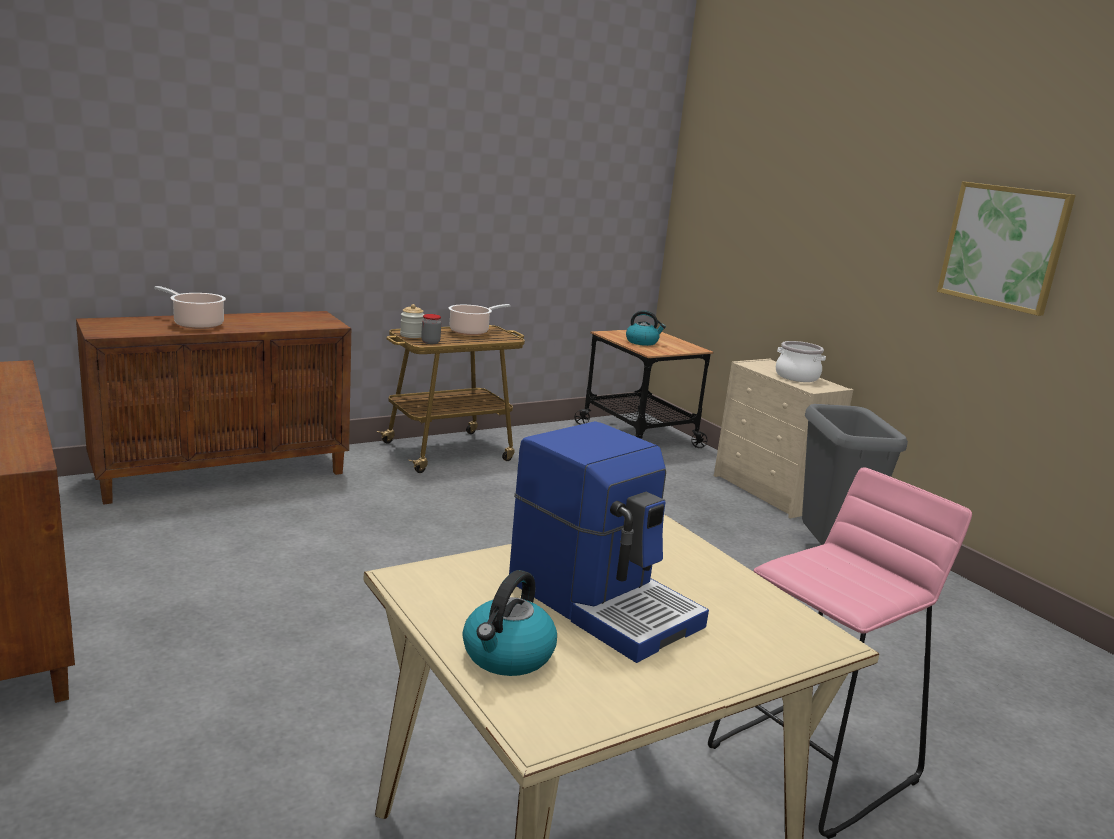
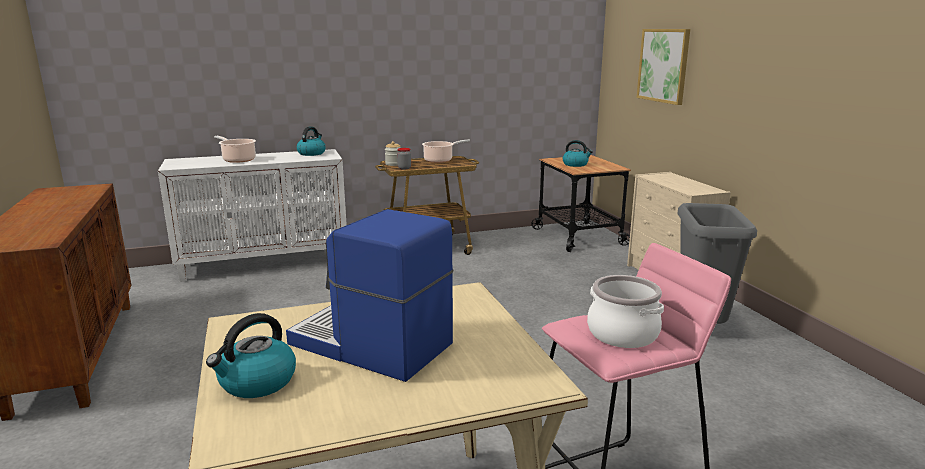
camera: 15 degrees right, 0 degrees up
(224, 474) = (266, 263): brown cabinet -> white cabinet
(299, 317) = (311, 153): none -> kettle
(604, 602) = (370, 345): coffee machine -> coffee machine turned 150 degrees clockwise
(796, 377) = (685, 184): cooking pot -> cooking pot (622, 334)
(1004, 246) = (844, 58): picture -> picture (663, 65)

